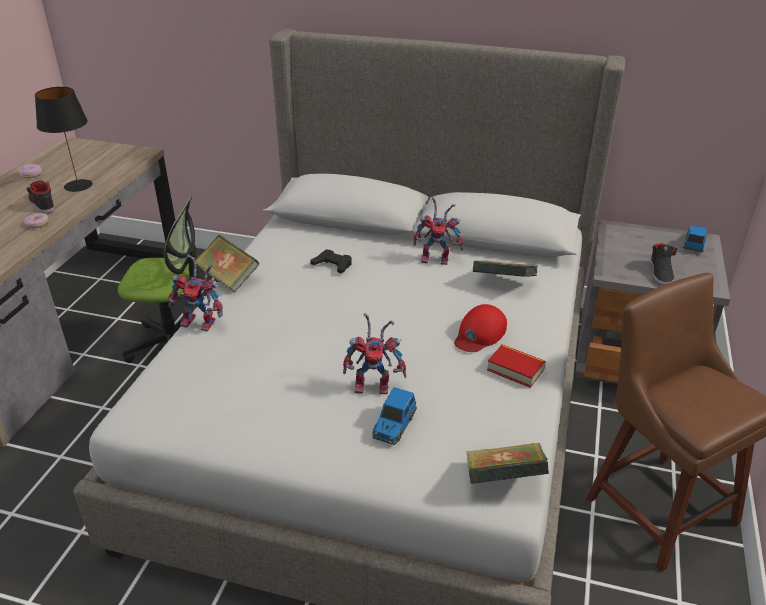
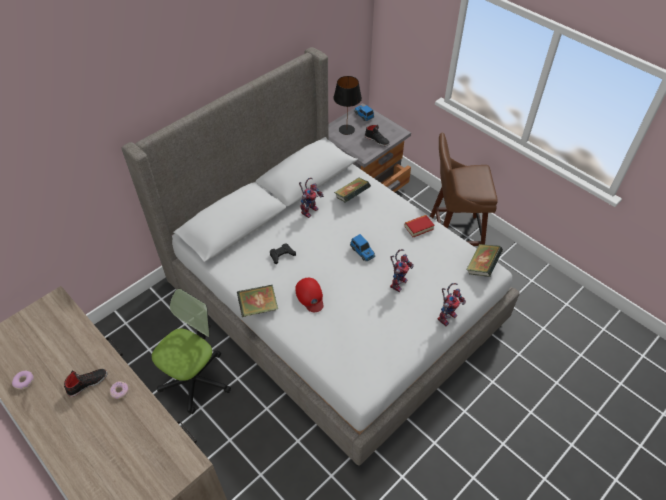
camera: 60 degrees left, 15 degrees up
(41, 204) = (87, 383): black shoe -> black shoe turned 150 degrees clockwise
(78, 186) = (77, 354): black table lamp -> black table lamp (347, 130)
(202, 322) = (296, 334): toy robot -> toy robot (447, 315)
(394, 426) = (430, 287): toy car -> toy car (362, 252)
(479, 333) = (385, 226): red cap -> red cap (310, 296)

